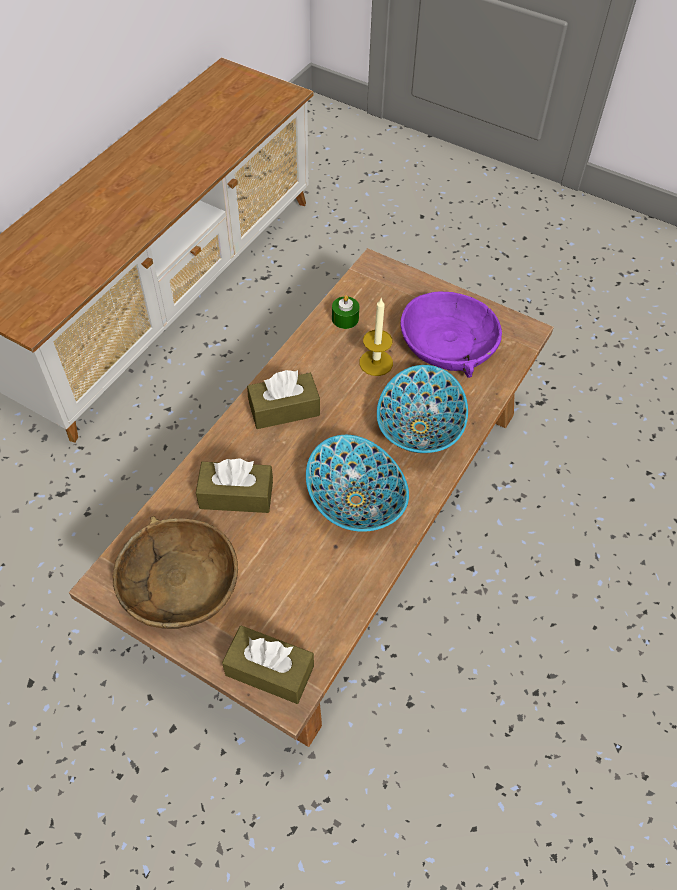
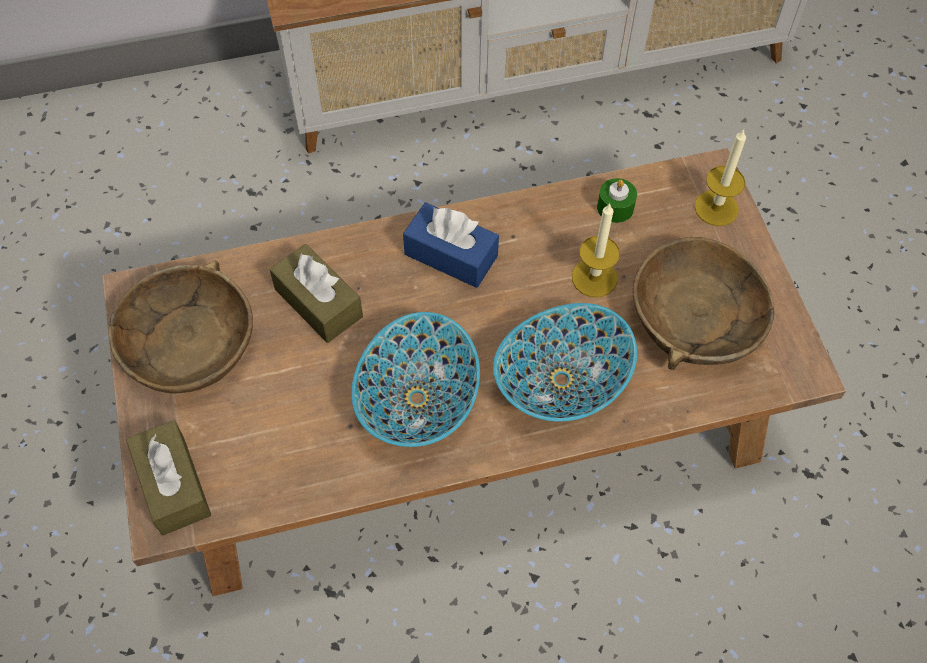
camera: 45 degrees right, 5 degrees up
(284, 409) = (451, 255): brown tissue box -> blue tissue box
(396, 282) = (716, 208): none -> candle
(448, 344) = (696, 317): purple bowl -> brown bowl

